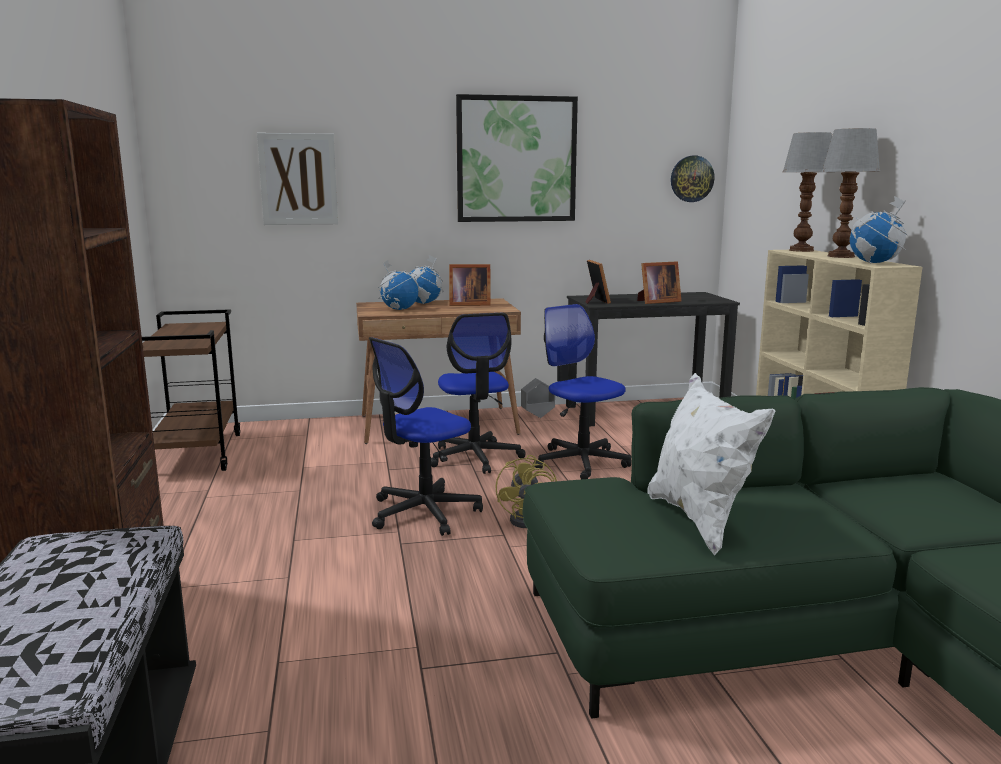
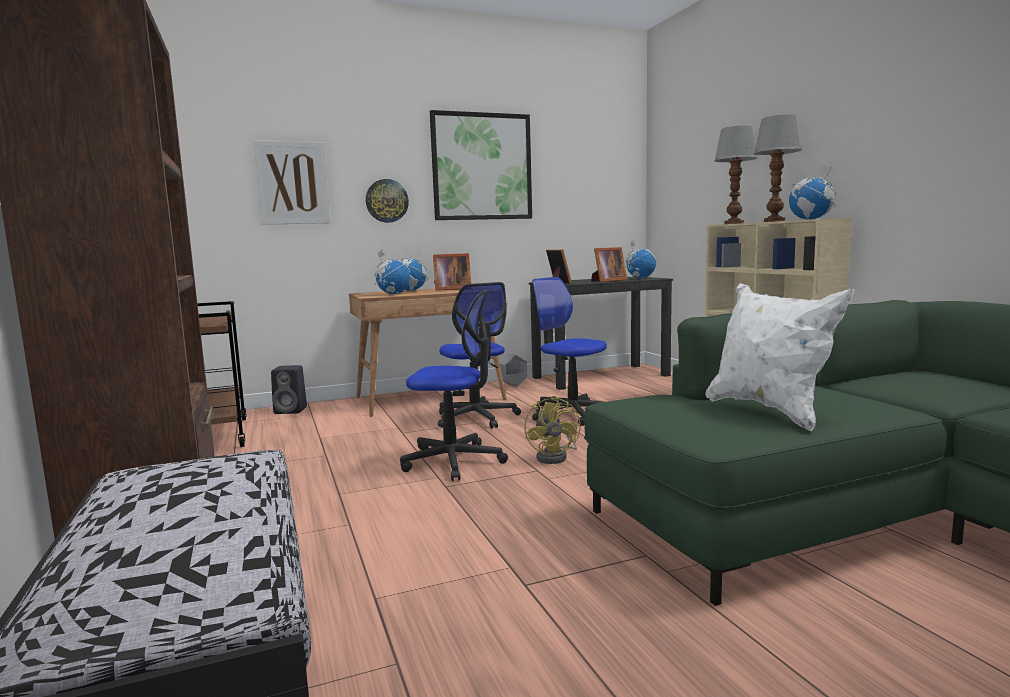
camera: 10 degrees left, 5 degrees down
(289, 427) = (291, 410): none -> black speaker
(424, 512) = (454, 461): office chair -> office chair turned 120 degrees counterclockwise
(691, 179) = (621, 184): wall clock -> wall clock (387, 201)
(702, 298) = (640, 278): none -> globe

